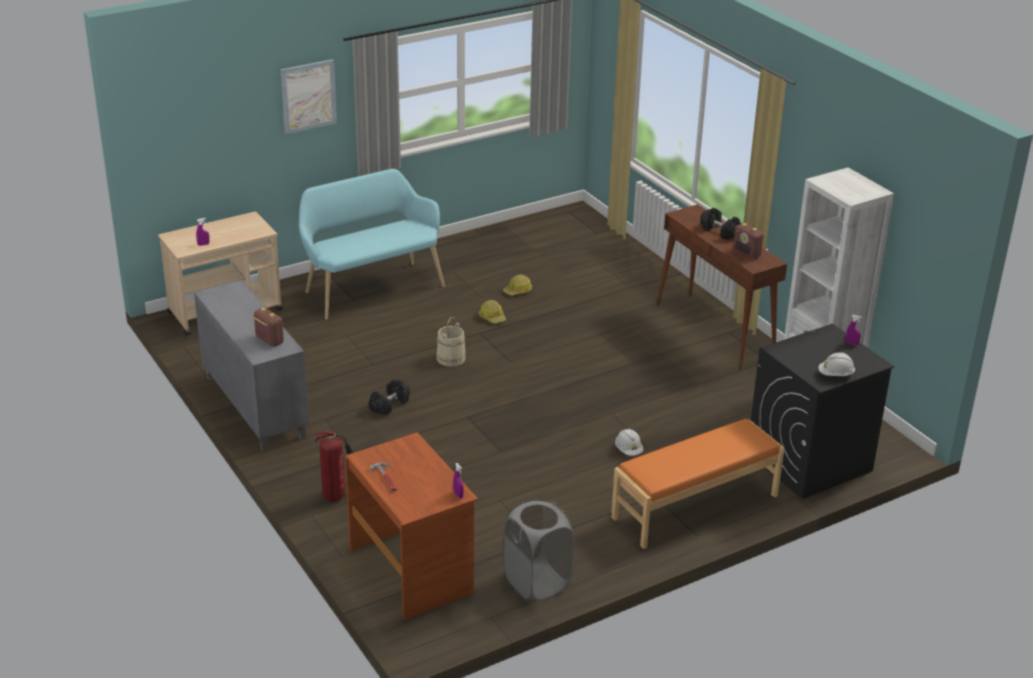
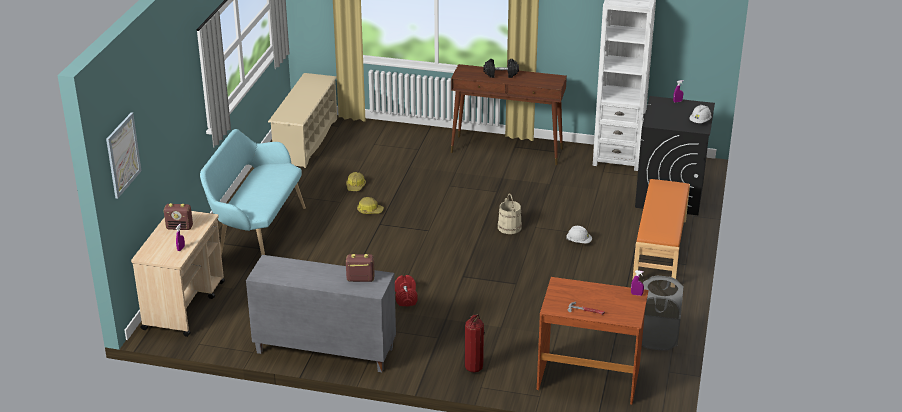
camera: 45 degrees left, 0 degrees up
(308, 96) = (179, 90): picture -> picture (123, 155)
(389, 405) = (405, 297): black dumbbell -> red dumbbell
(451, 358) = (390, 249): beige bucket -> beige bucket (509, 227)
(546, 231) = (306, 140): none -> beige shoe rack
(747, 253) = (537, 80): radio -> radio (180, 227)

